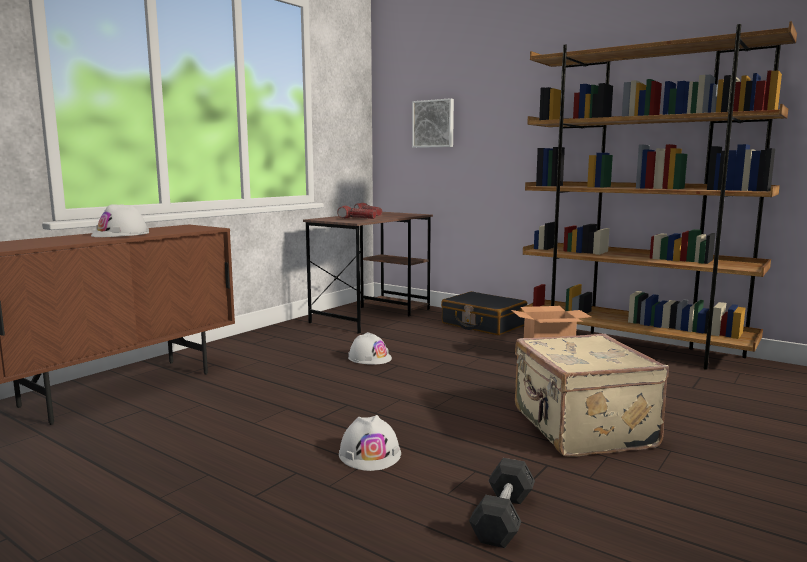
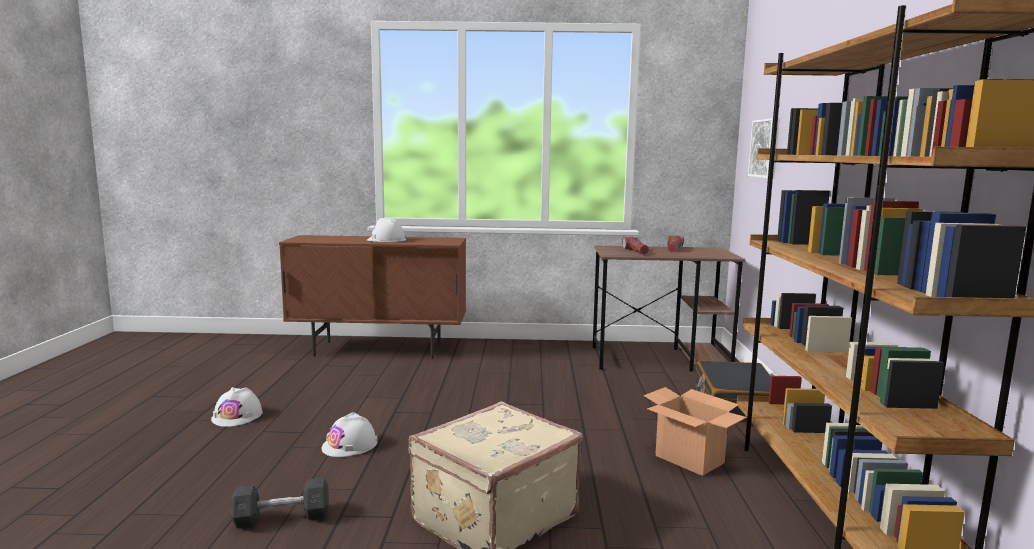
camera: 55 degrees right, 0 degrees up
(369, 358) = (544, 390): white hard hat -> white hard hat (237, 416)

